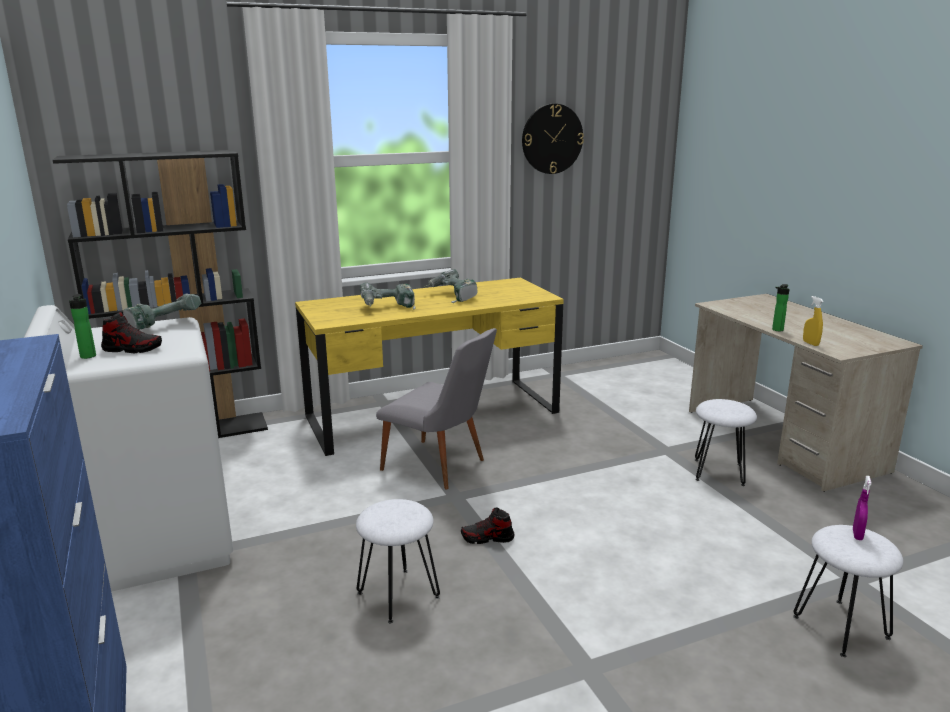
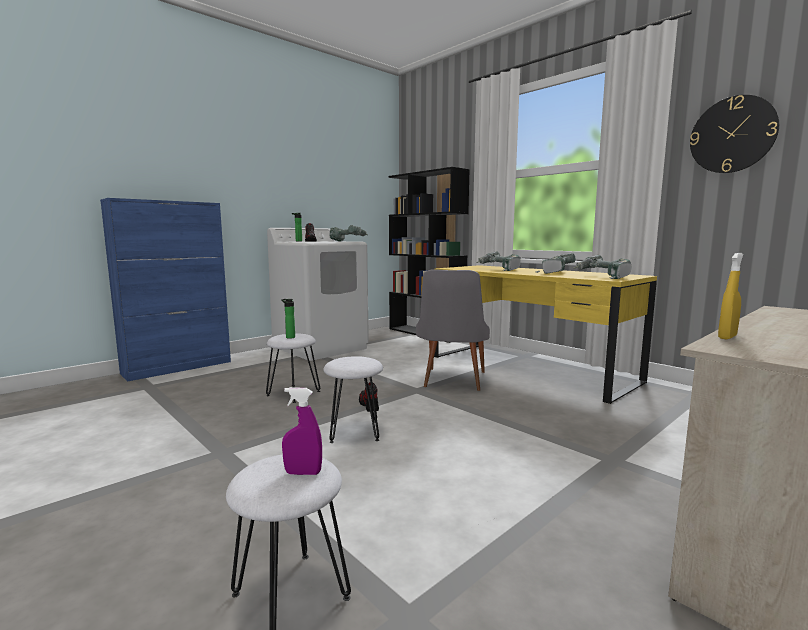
camera: 70 degrees right, 10 degrees down
(519, 294) = (601, 277): none -> power drill
(718, 472) = (605, 496): white stool -> white stool (355, 431)
(776, 330) = (747, 326): bottle -> bottle (289, 337)

